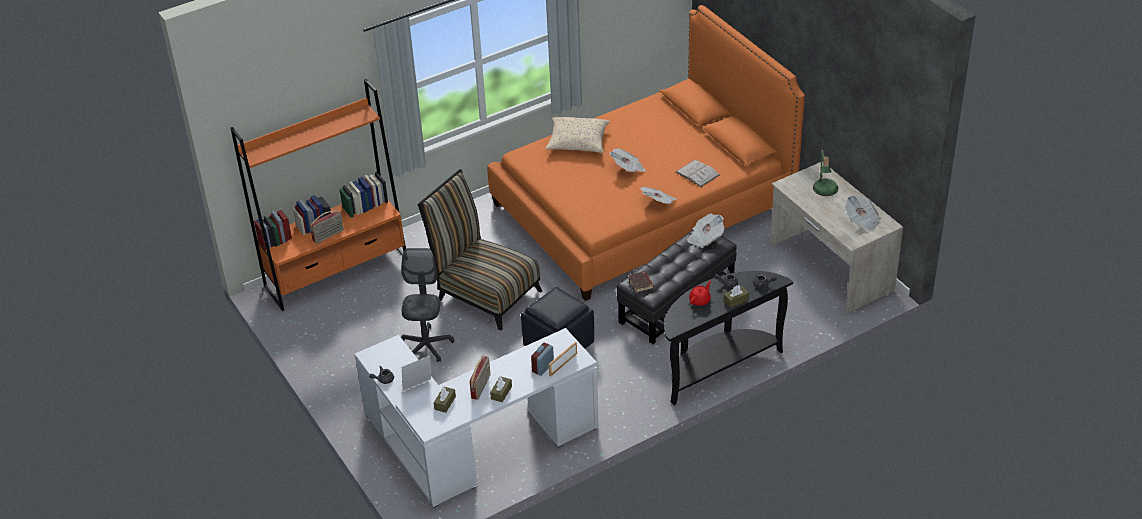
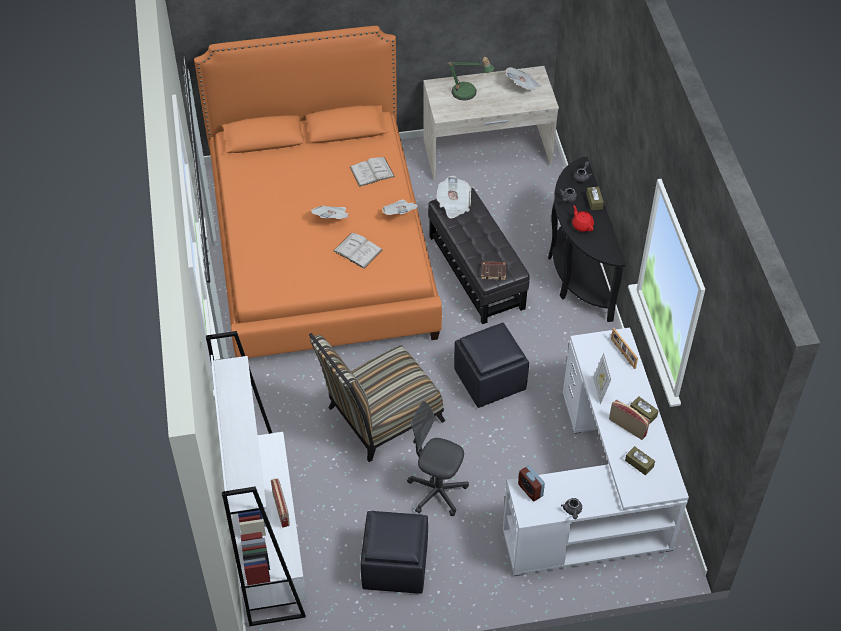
camera: 70 degrees left, 10 degrees up
(337, 272) = (268, 544): orange bookcase -> white bookcase
(346, 344) = (395, 566): none -> black ottoman
(418, 386) = (596, 483): picture frame -> picture frame (600, 390)
(543, 367) = (620, 370): alarm clock -> alarm clock (530, 490)
(577, 142) = (262, 243): beige pillow -> none
(602, 192) = (357, 250): none -> white book

